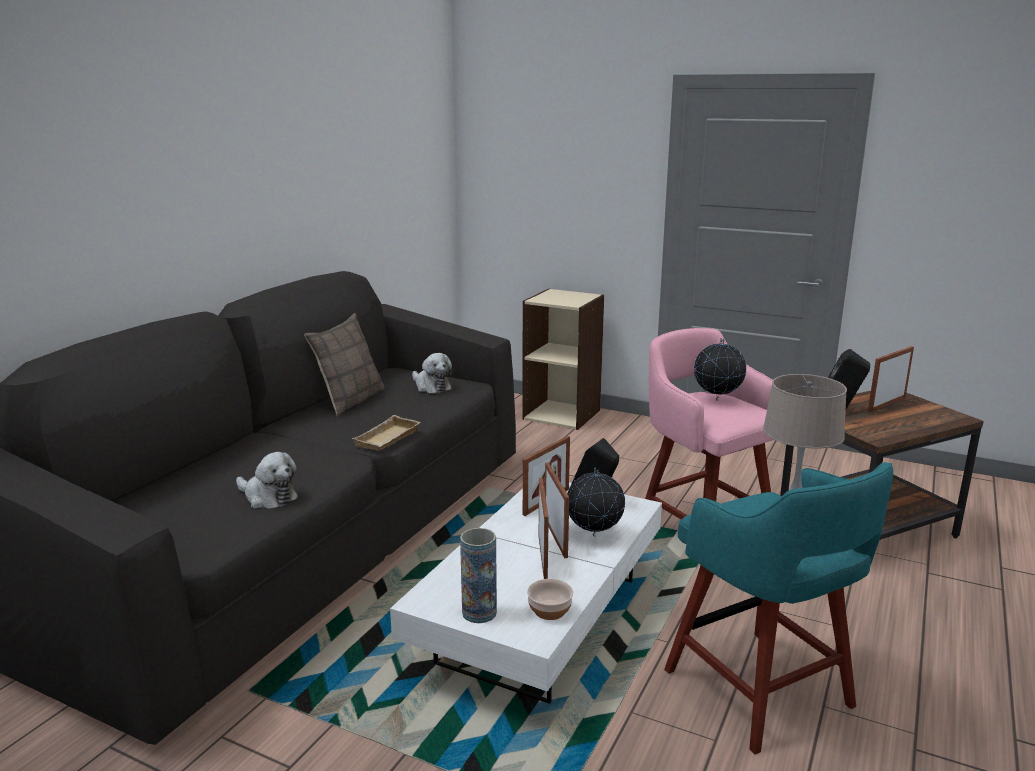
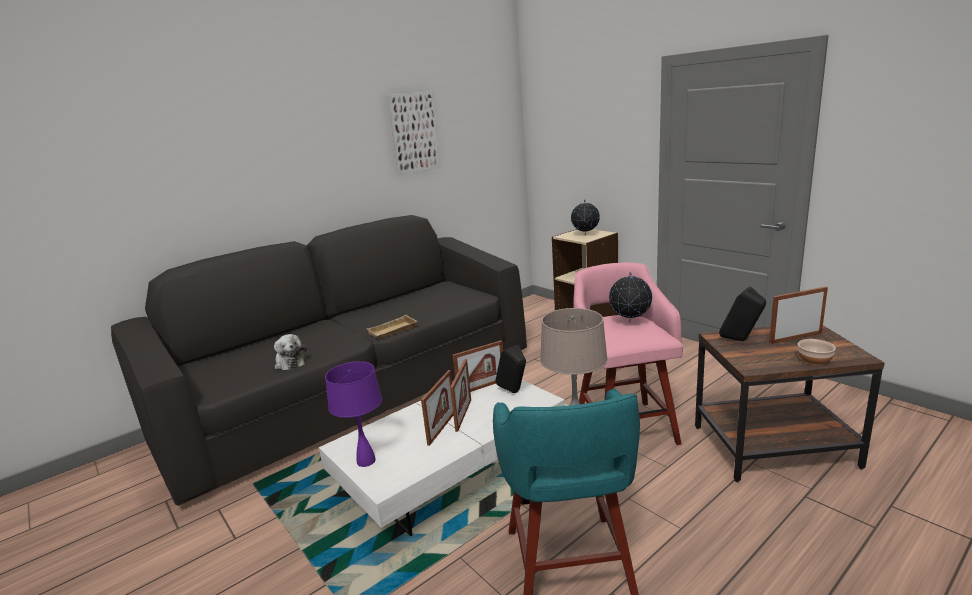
camera: 25 degrees right, 0 degrees up
(340, 150) = (414, 133): none -> picture
(350, 400) = (400, 302): pillow -> none
(431, 386) = (457, 296): plush toy -> none
(479, 612) = (365, 461): vase -> purple table lamp
(549, 611) = (409, 469): bowl -> bowl (814, 360)
(594, 535) = (491, 417): globe -> globe (585, 235)

